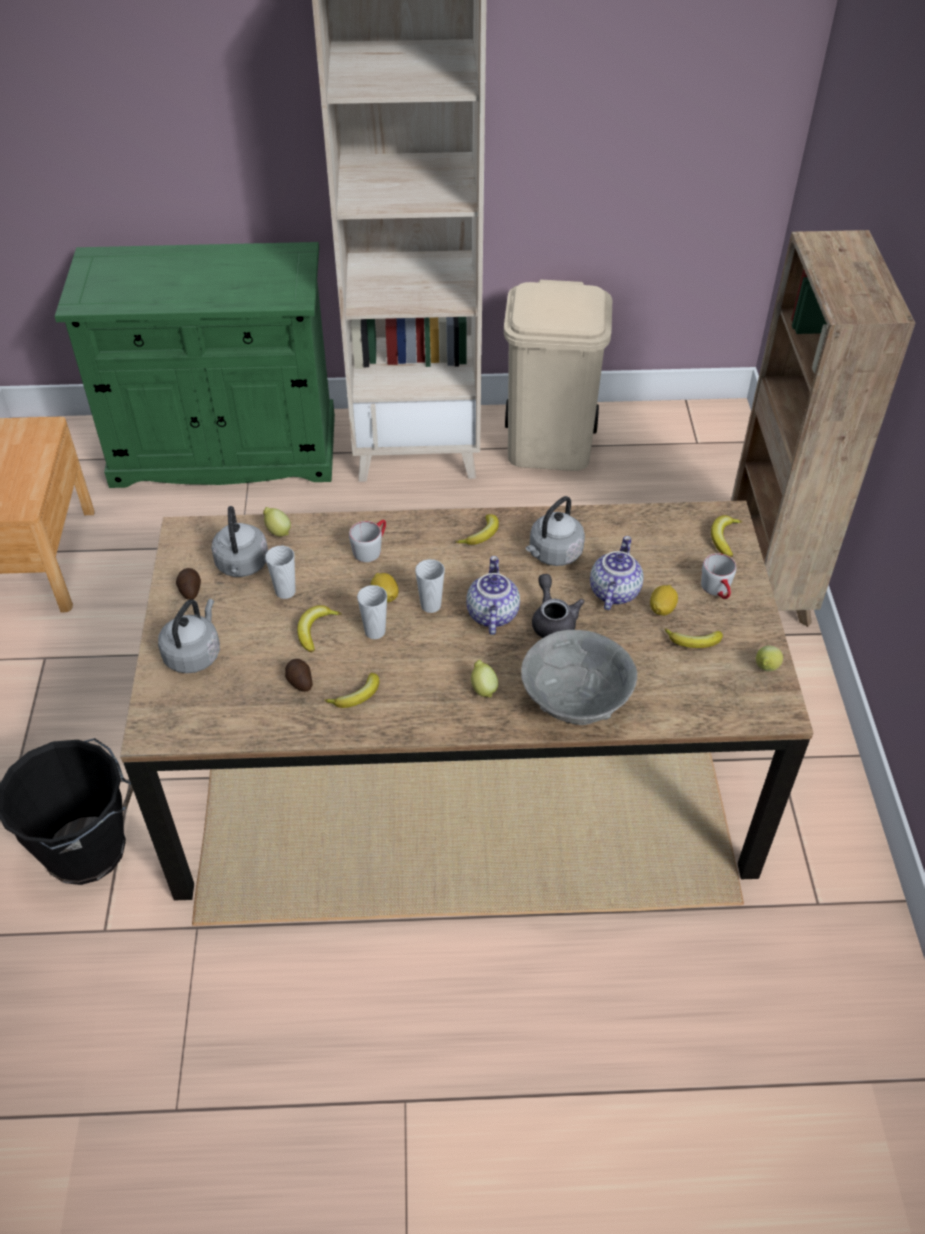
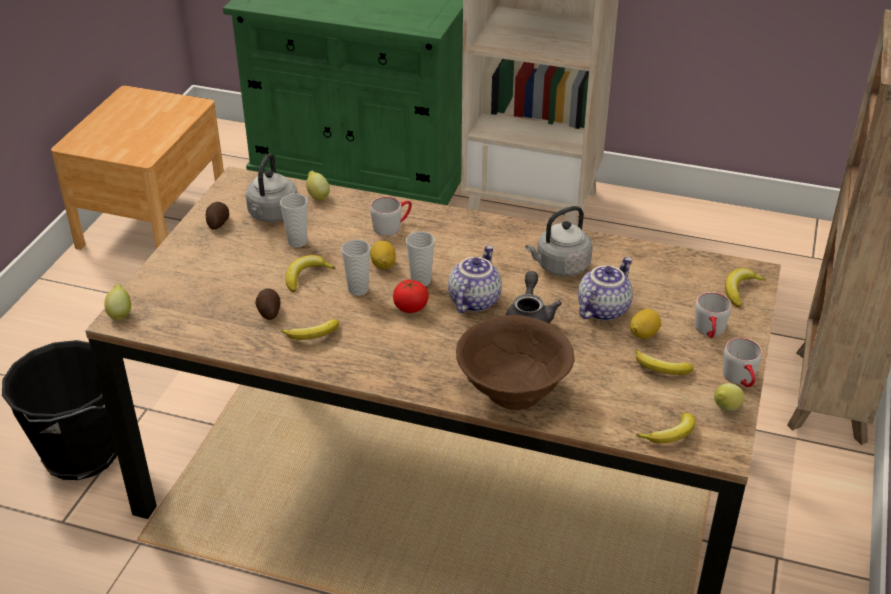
camera: 20 degrees right, 10 degrees down
(194, 653) = (192, 270): grey kettle -> none
(436, 638) = (410, 307): none -> tomato
(481, 535) = (500, 237): banana -> banana (670, 435)
(483, 688) = (431, 357): lemon -> lemon (120, 313)
(550, 447) = (661, 231): beige trash can -> none
(575, 704) = (513, 391): grey bowl -> brown bowl
(766, 634) = (741, 379): none -> grey mug

